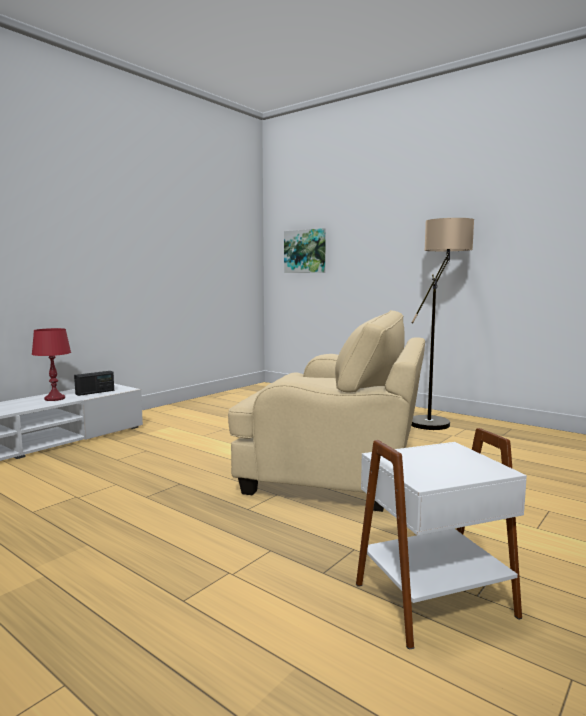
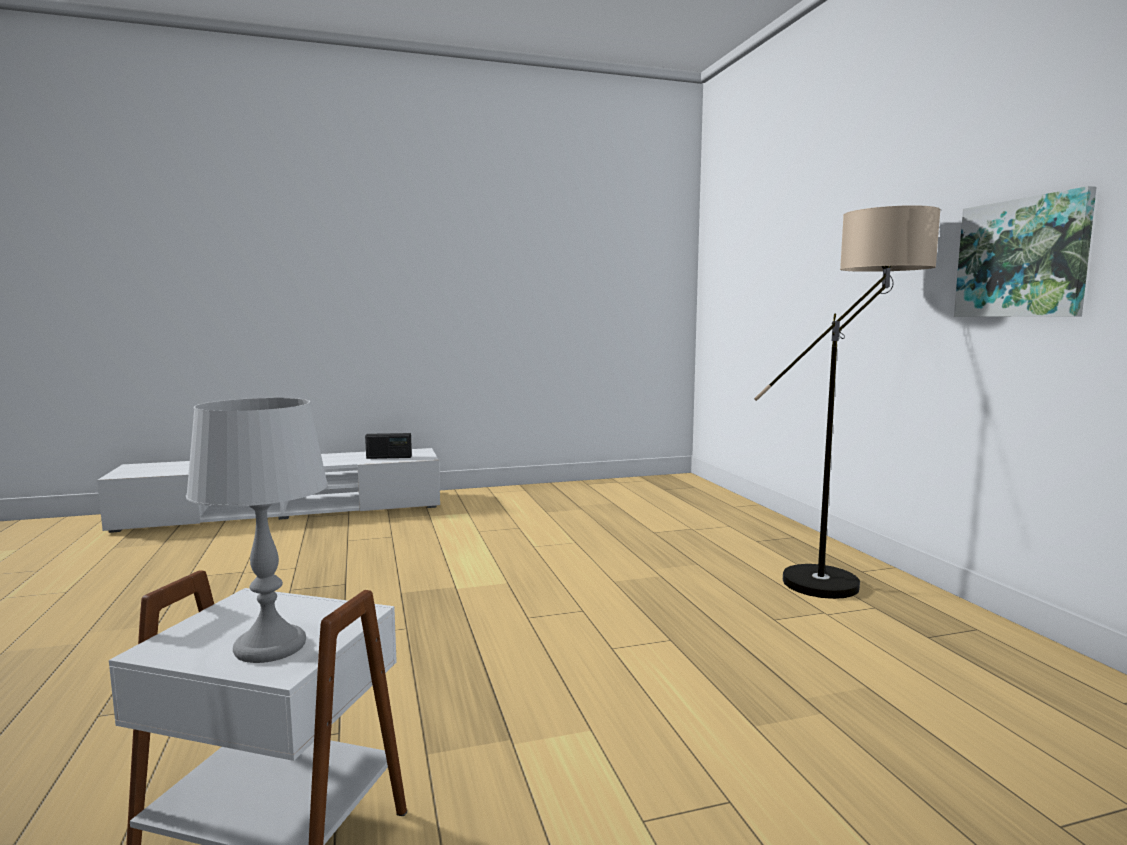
camera: 35 degrees right, 0 degrees up
(54, 398) = (340, 459): red table lamp -> none
(305, 251) = (737, 278): picture -> picture (1022, 258)
(336, 469) = (538, 617): beige armchair -> none
(466, 466) = (269, 646): none -> grey table lamp

